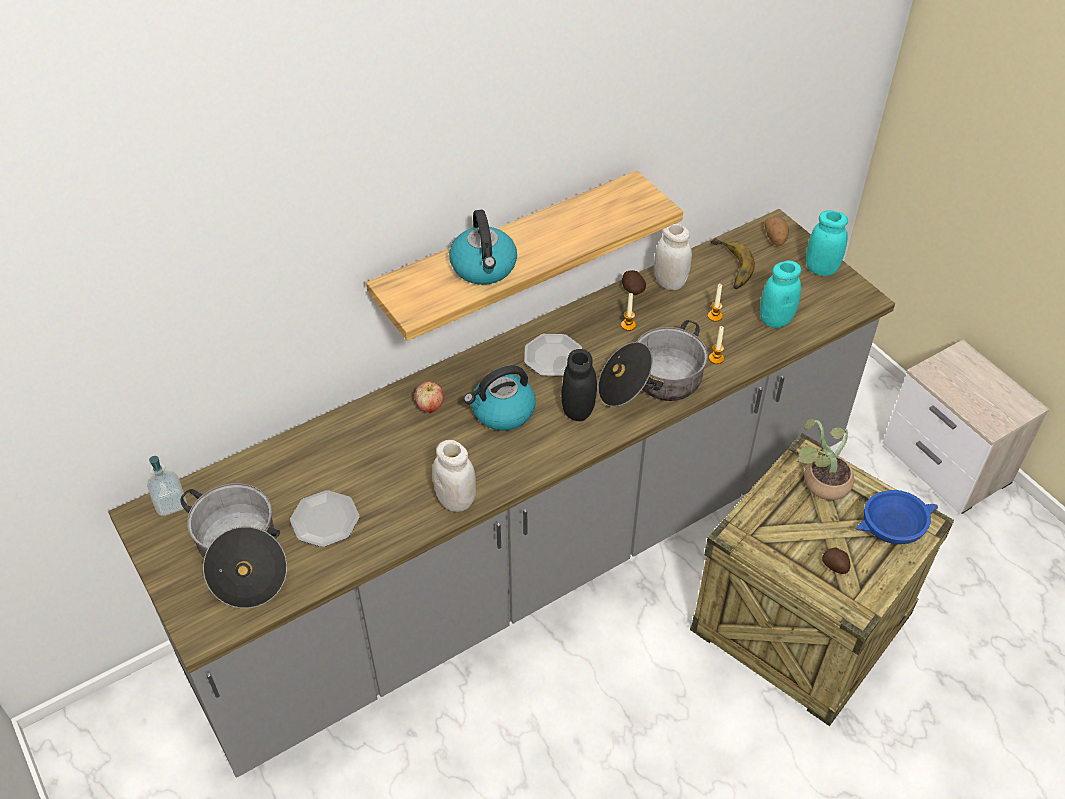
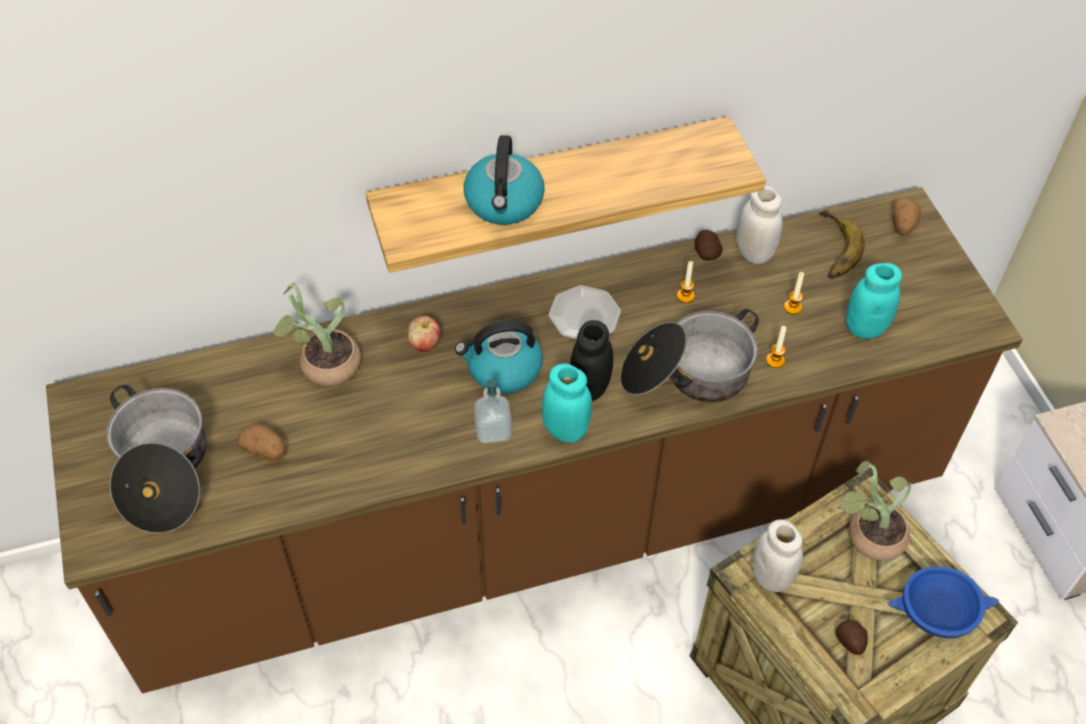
camera: 15 degrees right, 5 degrees up
(171, 503) = (111, 392): soap dispenser -> soap dispenser (493, 430)
(325, 520) = (265, 451): plate -> potato
(349, 440) = (324, 363): none -> potted plant
(456, 500) = (414, 463): white jar -> white jar (771, 577)
(532, 555) = (540, 523): grey counter -> brown counter
(821, 269) = (945, 275): turquoise jar -> turquoise jar (565, 430)

